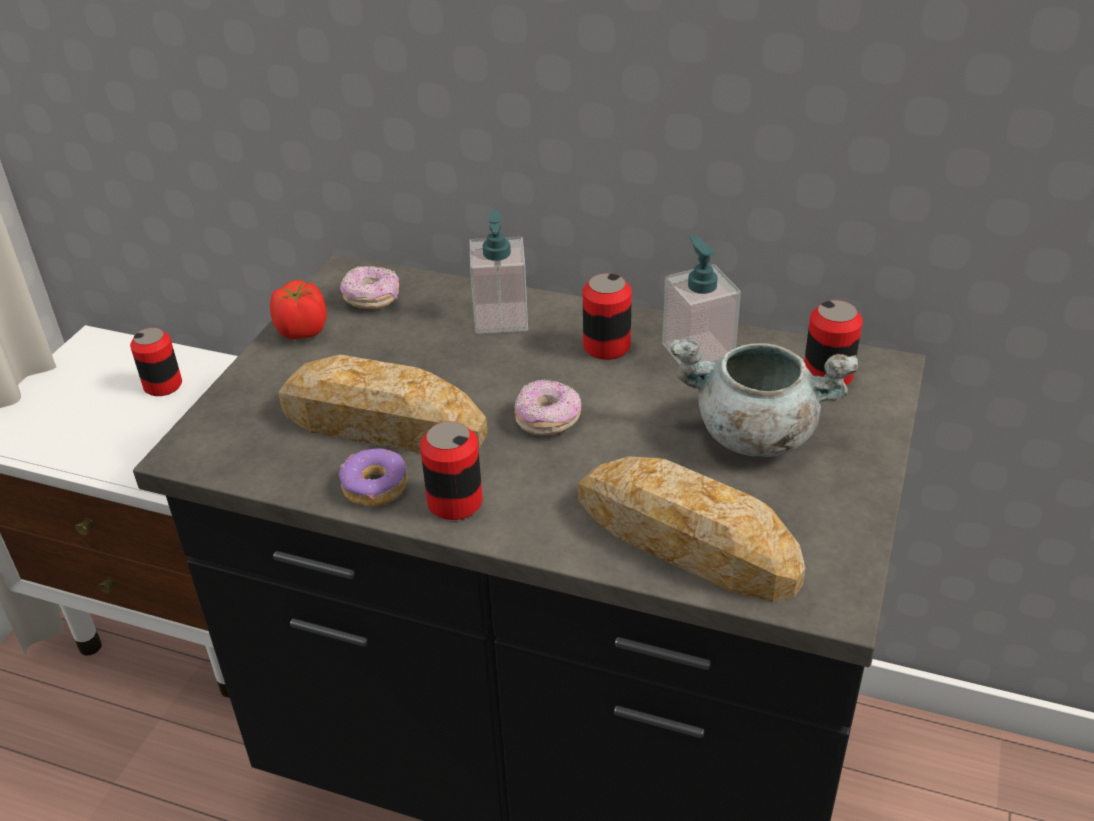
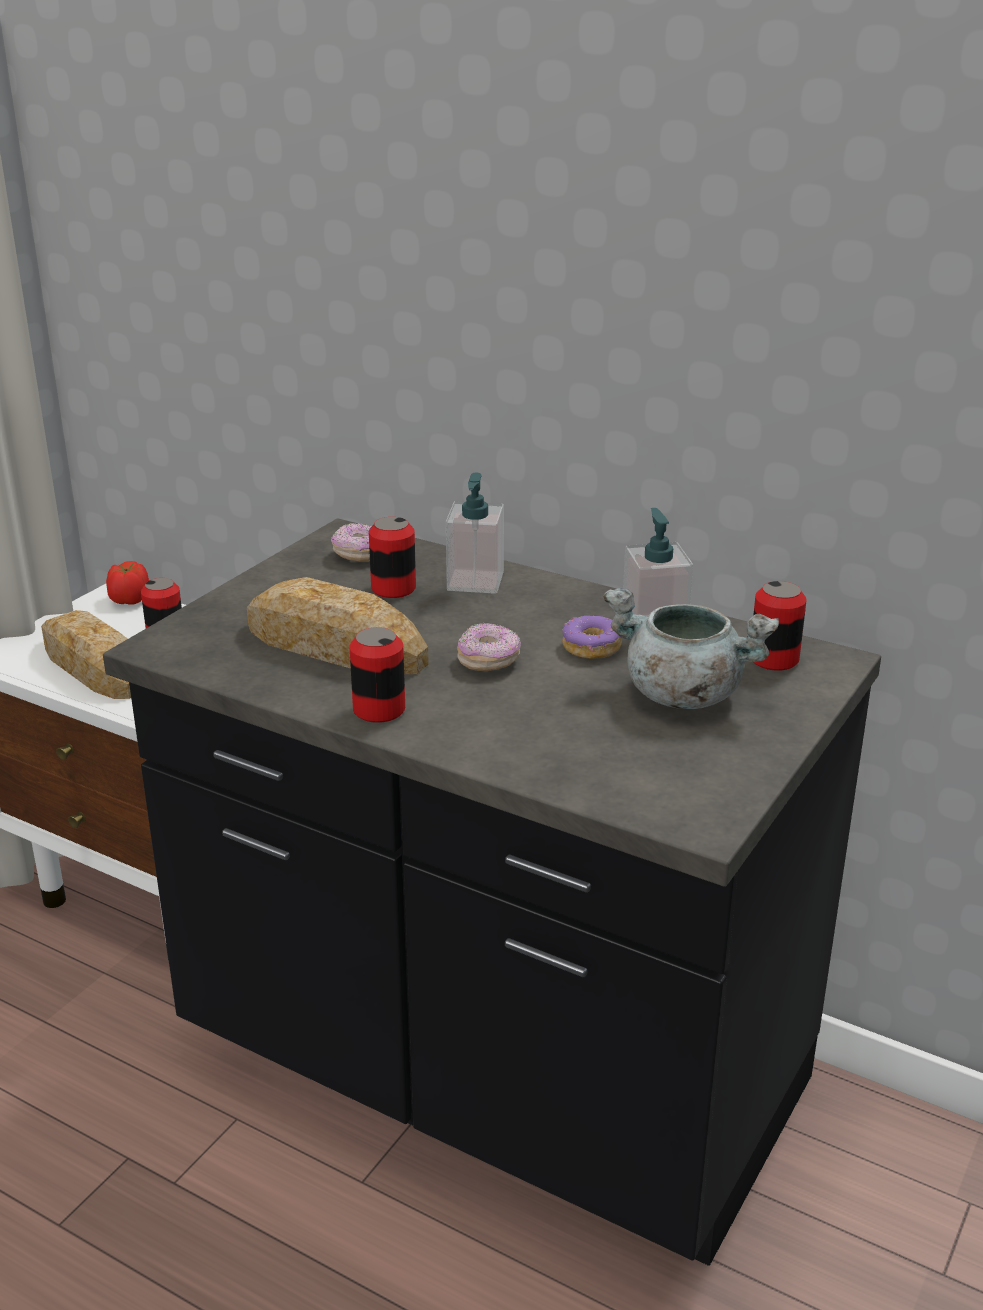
camera: 10 degrees right, 10 degrees down
(301, 331) = (287, 571): tomato -> tomato (129, 600)
(375, 487) = (310, 690): donut -> donut (591, 647)
(606, 346) = (567, 613): can -> can (393, 588)
(687, 539) = (583, 762): bread -> bread (92, 666)

